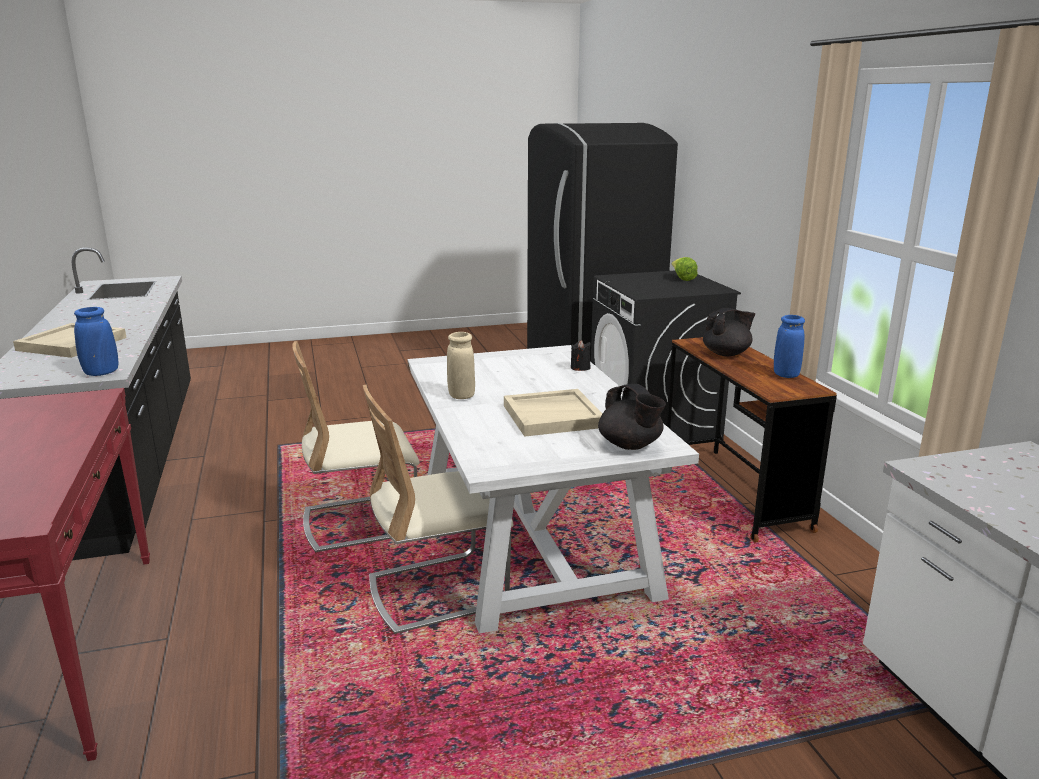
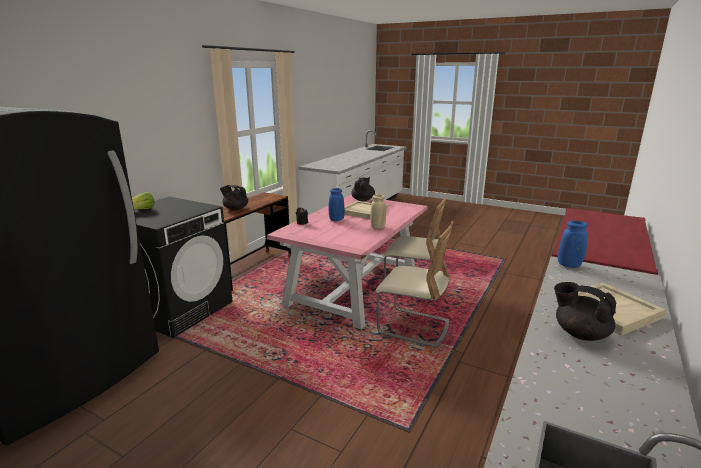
camera: 135 degrees left, 0 degrees up
(111, 325) = (580, 333): none -> black teapot
(532, 540) = (354, 287): white dining table -> pink dining table
(786, 375) = (253, 198): blue vase -> blue vase (336, 219)

